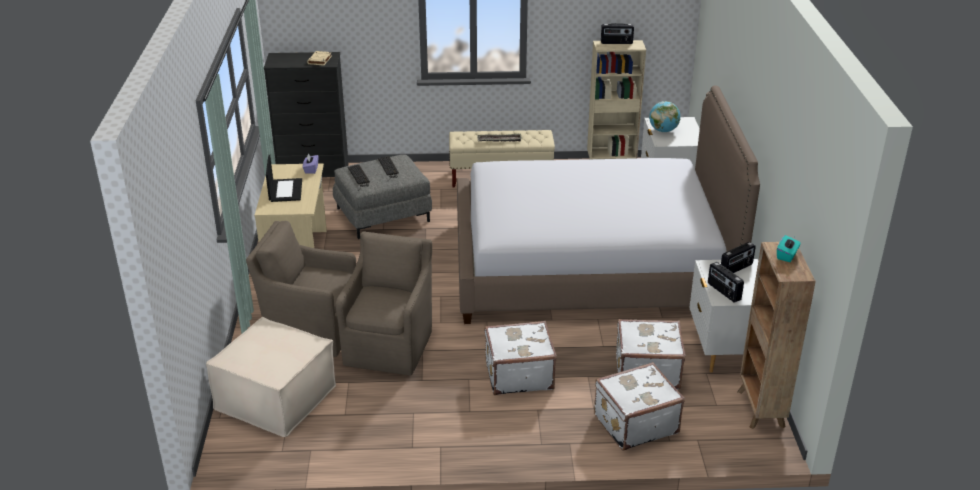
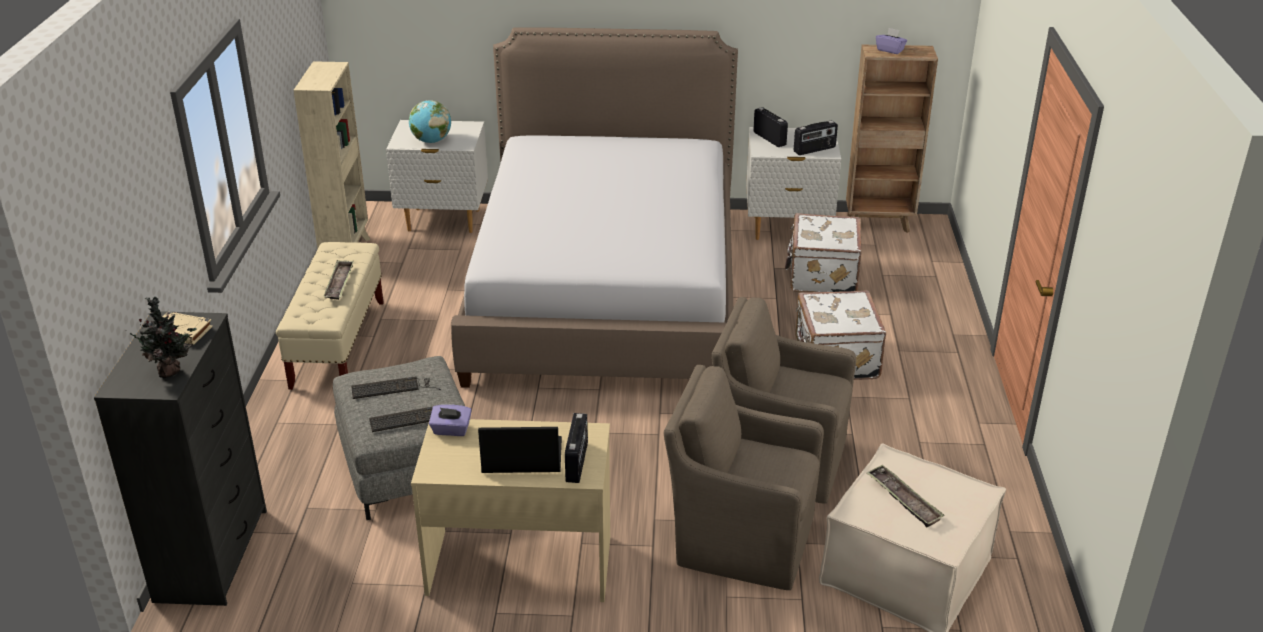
camera: 85 degrees left, 0 degrees up
(269, 343) = (903, 499): none -> tray
(286, 63) = (171, 371): none -> potted plant
(311, 331) = (740, 540): brown armchair -> brown armchair turned 90 degrees clockwise
(616, 43) = (313, 76): radio -> radio (577, 462)
(634, 423) = (912, 292): white suitcase -> none
(787, 255) = (890, 50): turquoise tissue box -> purple tissue box

